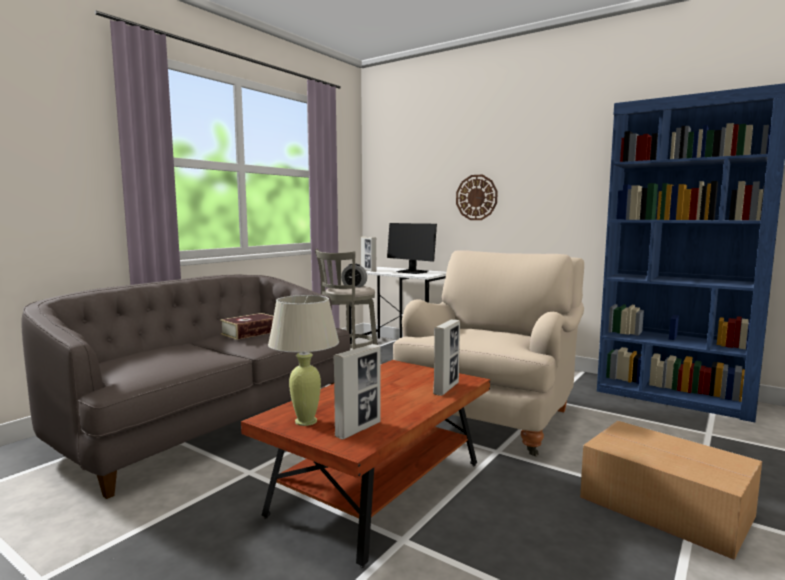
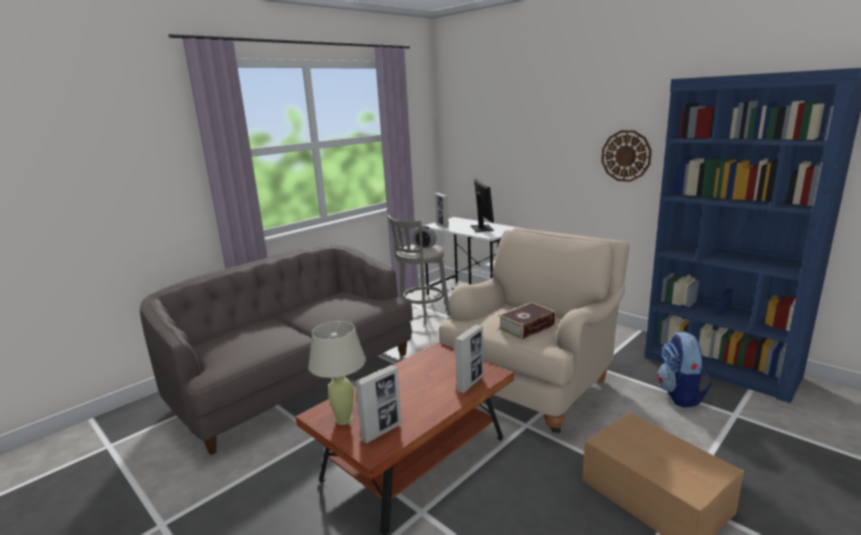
camera: 10 degrees right, 10 degrees up
(250, 333) = (323, 307): book -> book (526, 327)
(412, 272) = (481, 228): monitor -> monitor turned 150 degrees counterclockwise
(476, 197) = (543, 156): wall clock -> wall clock (626, 156)
(647, 420) = (680, 395): none -> backpack

